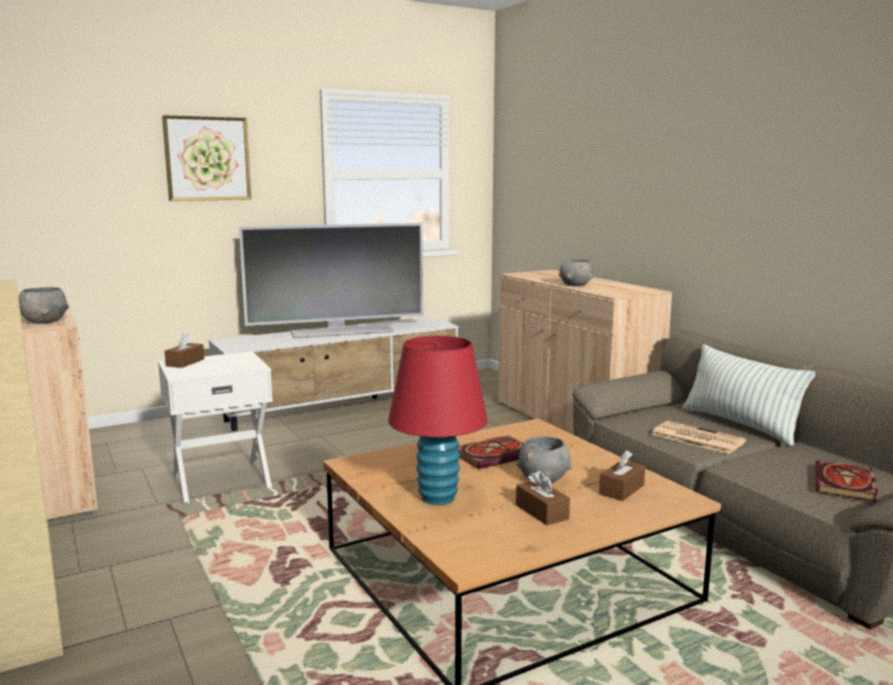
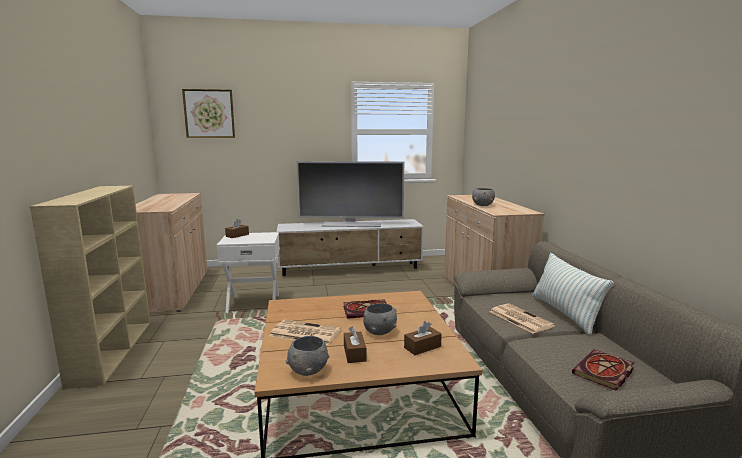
camera: 20 degrees right, 0 degrees up
(43, 322) = (162, 208): grey bowl -> grey bowl (307, 370)
(207, 158) = (283, 123): picture -> picture (209, 113)
(437, 498) = (304, 333): red table lamp -> newspaper

